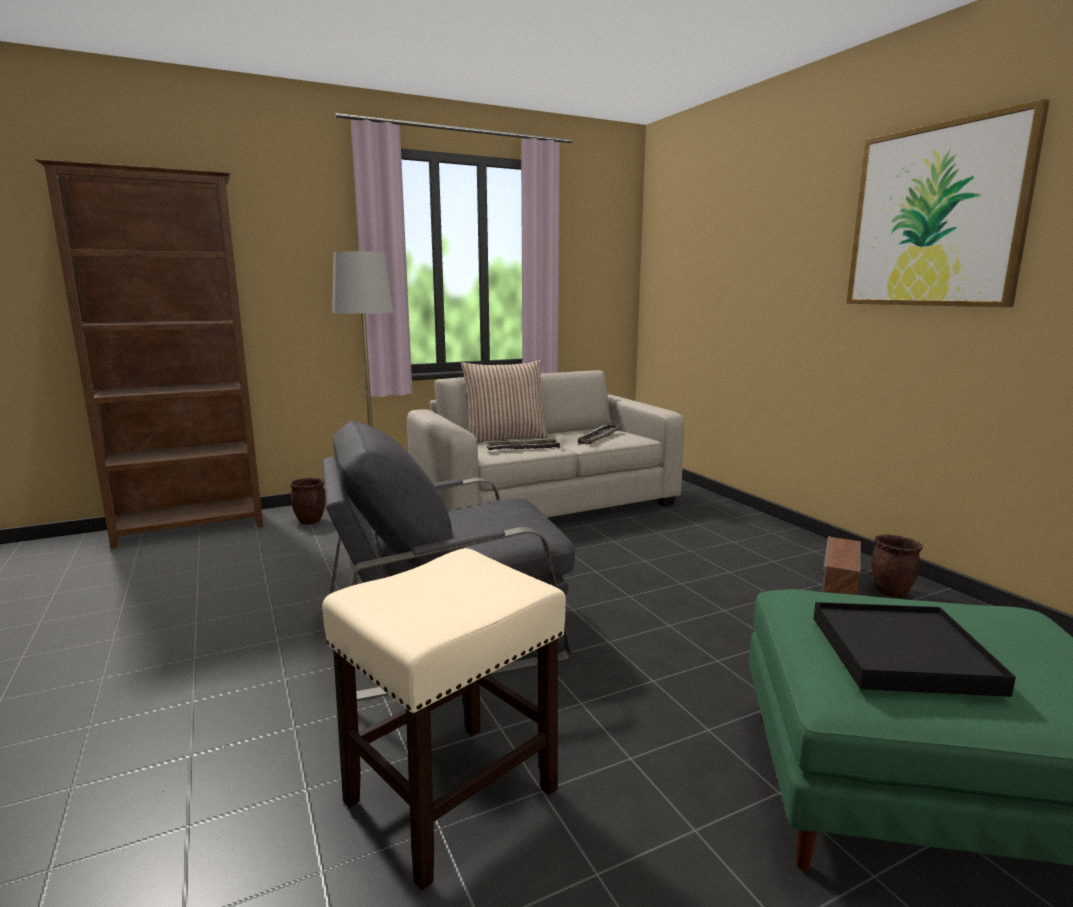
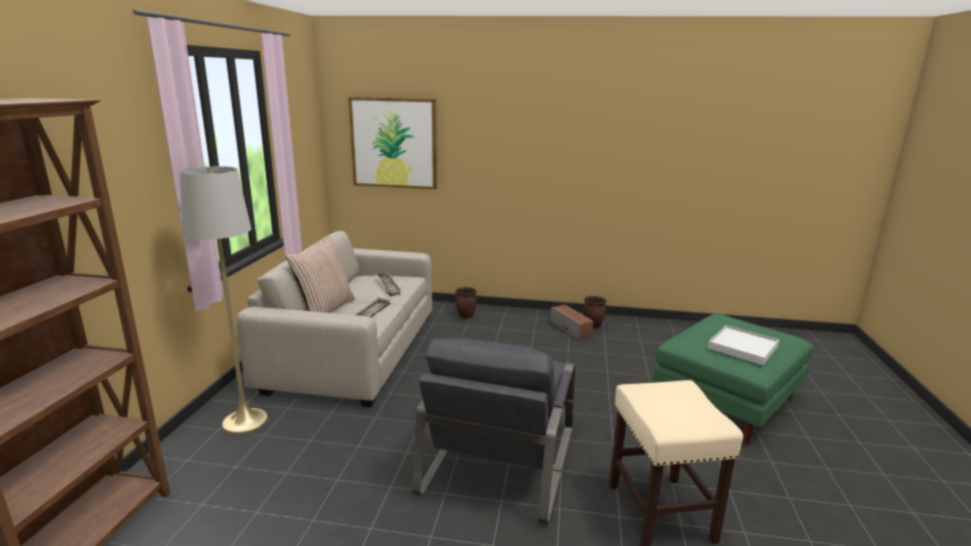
camera: 55 degrees left, 5 degrees up
(310, 521) = (207, 461): brown planter -> brown planter (466, 316)
(901, 654) = (742, 347): black tray -> white tray
(935, 216) = (579, 126): picture -> picture (394, 143)

